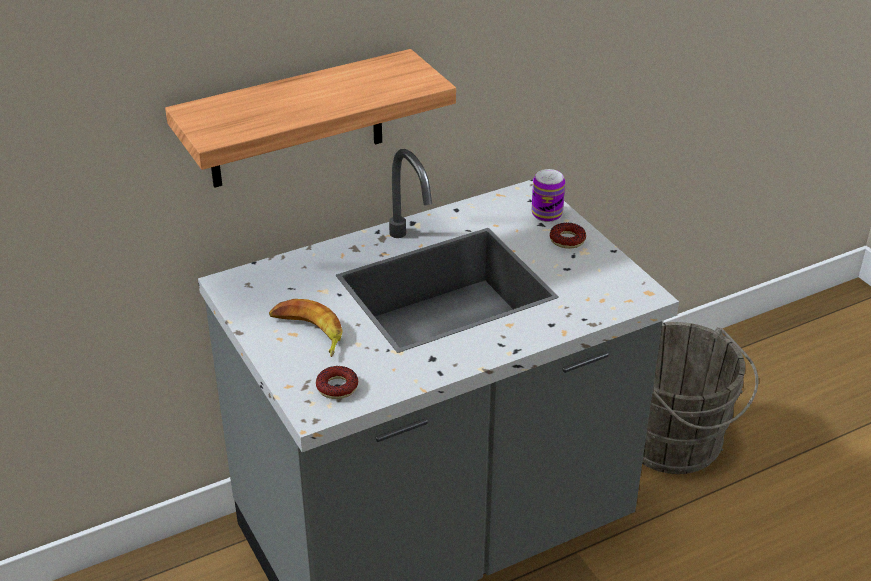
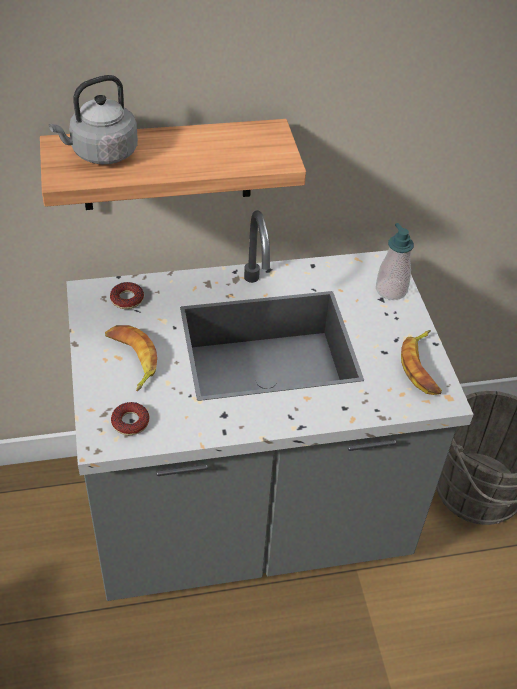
camera: 15 degrees right, 10 degrees up
(241, 110) = (101, 153): none -> grey kettle
(547, 214) = (391, 290): can -> soap dispenser
(567, 240) = (398, 321): donut -> donut (127, 299)
(610, 273) = (422, 367): none -> banana

